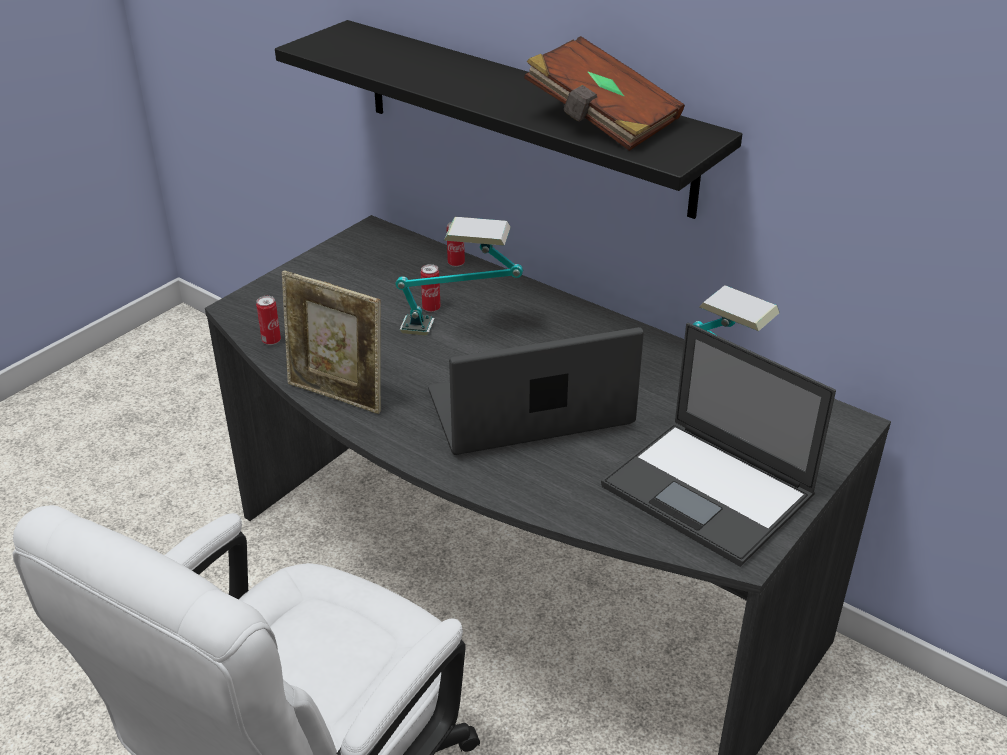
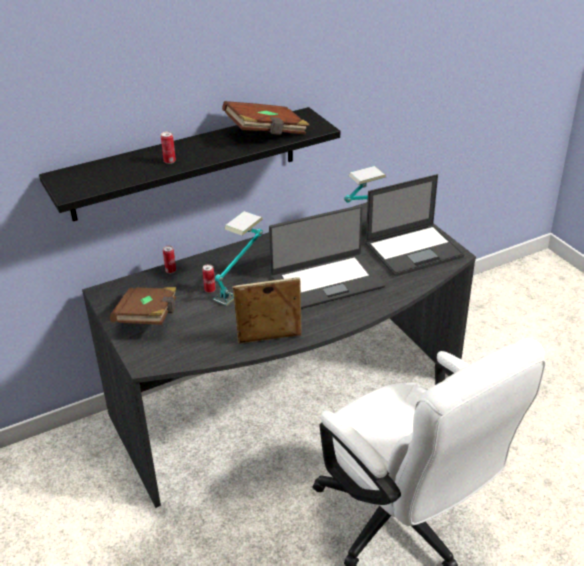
camera: 65 degrees left, 0 degrees up
(271, 341) = (195, 356): can -> can (169, 161)
(336, 280) = (148, 318): none -> brown book
(337, 395) = (269, 341): picture frame -> picture frame turned 150 degrees counterclockwise
(530, 411) = (326, 281): laptop -> laptop turned 120 degrees counterclockwise

